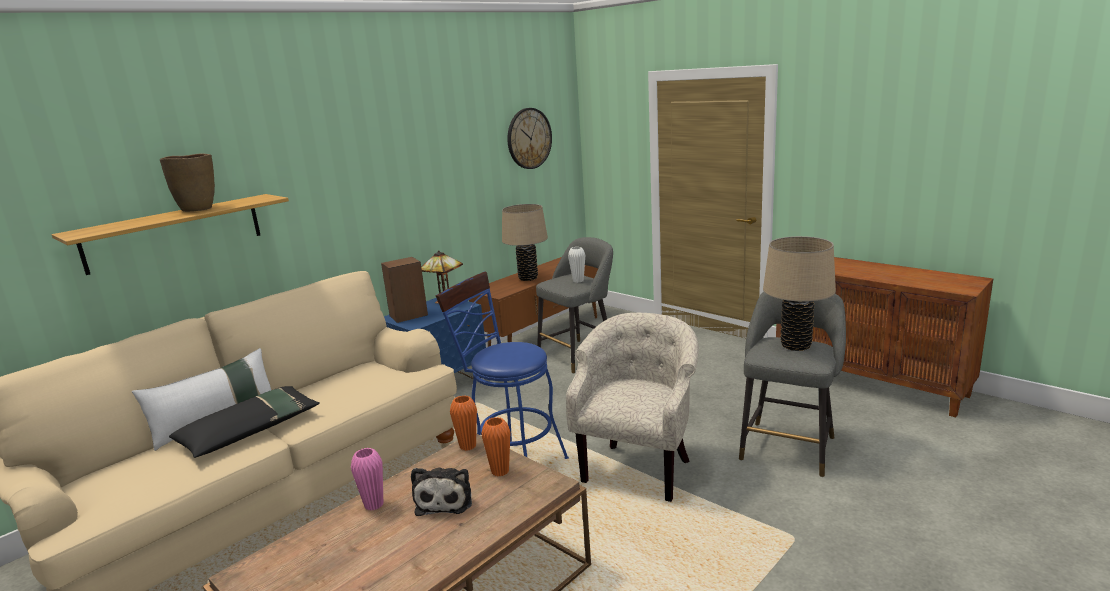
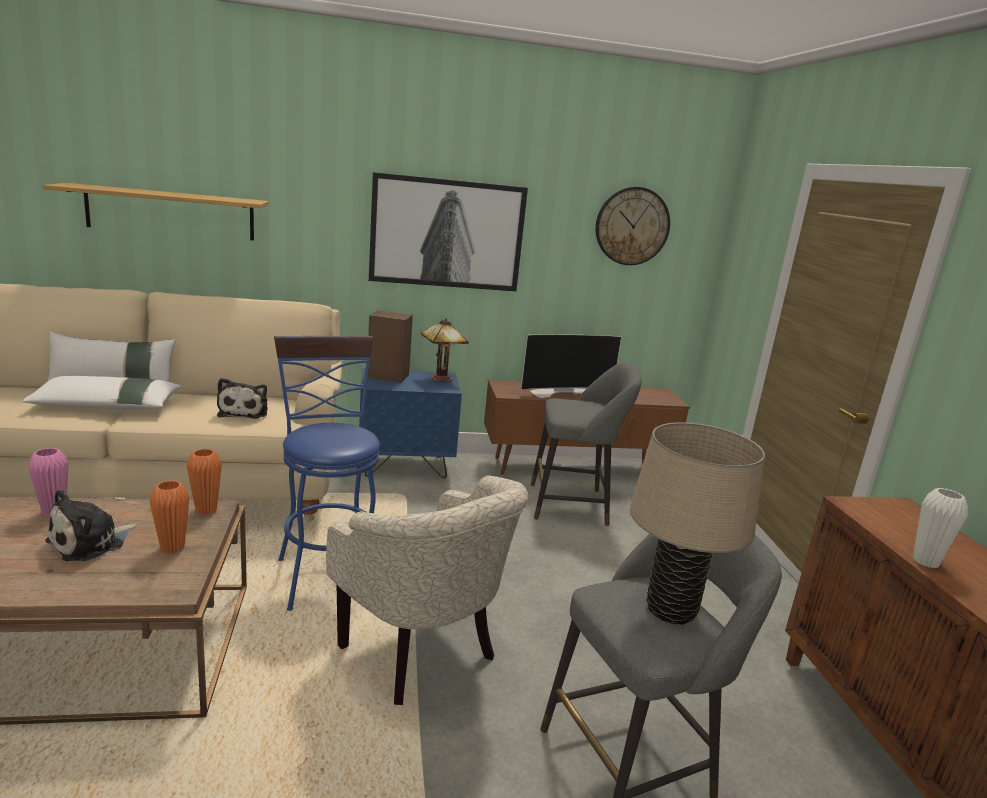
camera: 35 degrees right, 0 degrees up
(198, 209) = (185, 194): brown vase -> none
(250, 431) = (107, 406): black pillow -> white pillow
(369, 381) = (244, 412): none -> plush toy
(413, 180) = (447, 234): none -> picture
(528, 278) = (564, 392): beige table lamp -> television
(578, 281) = (588, 411): white vase -> white vase (925, 561)
(639, 468) = (423, 656): beige armchair -> beige armchair turned 75 degrees clockwise

